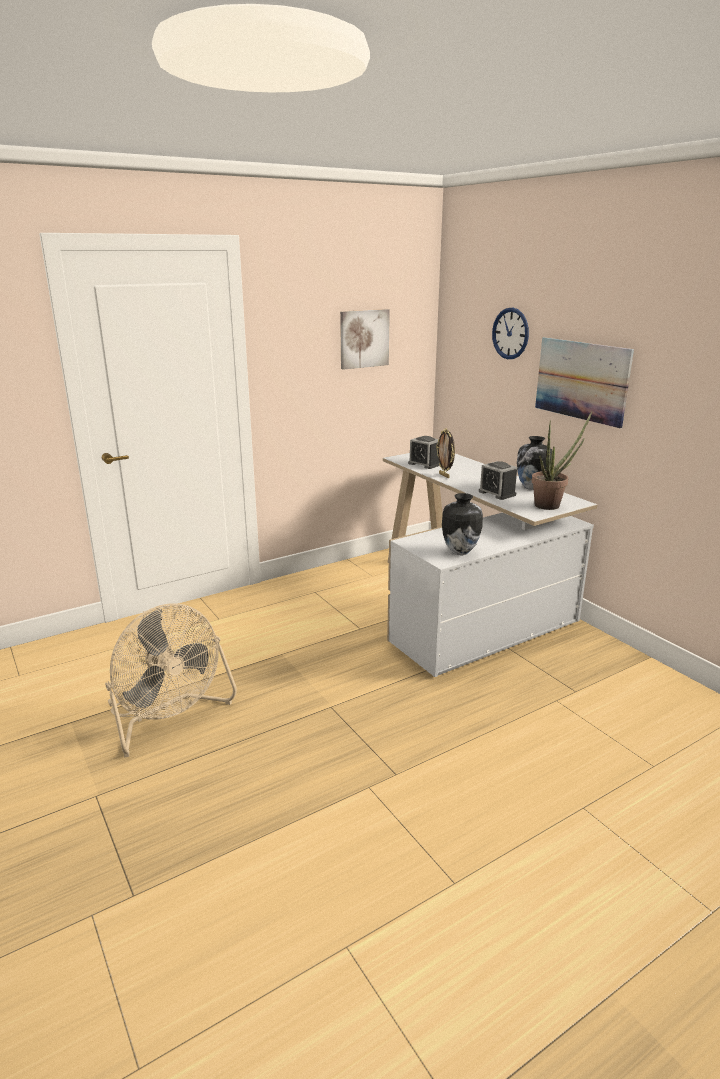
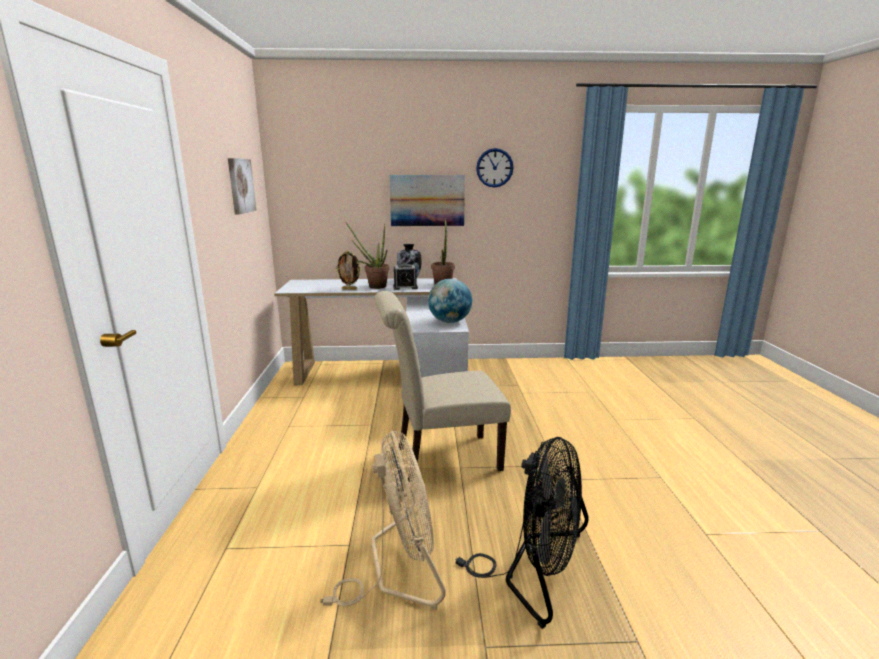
camera: 60 degrees left, 5 degrees down
(199, 801) = (534, 569): none -> black fan
(336, 689) = (441, 458): none -> beige chair
(424, 464) = (316, 288): alarm clock -> none
(459, 551) = (449, 321): vase -> globe
(474, 481) = (373, 286): none -> potted plant
(510, 333) = (355, 175): wall clock -> wall clock (494, 168)

